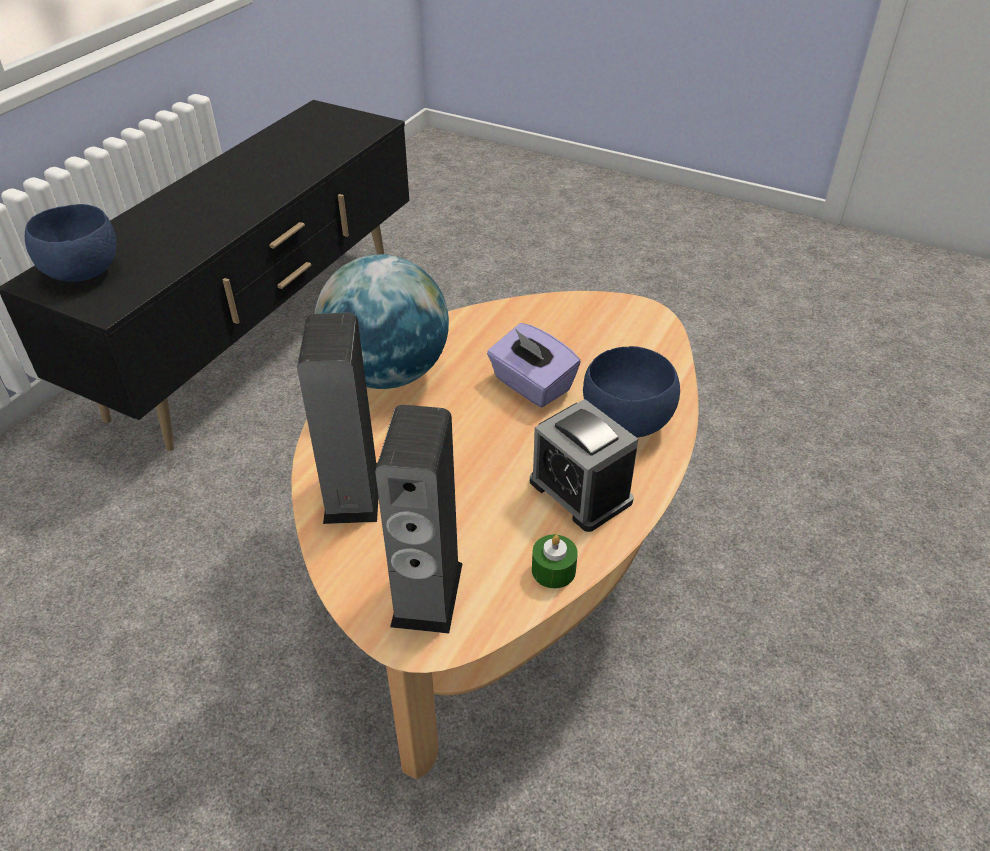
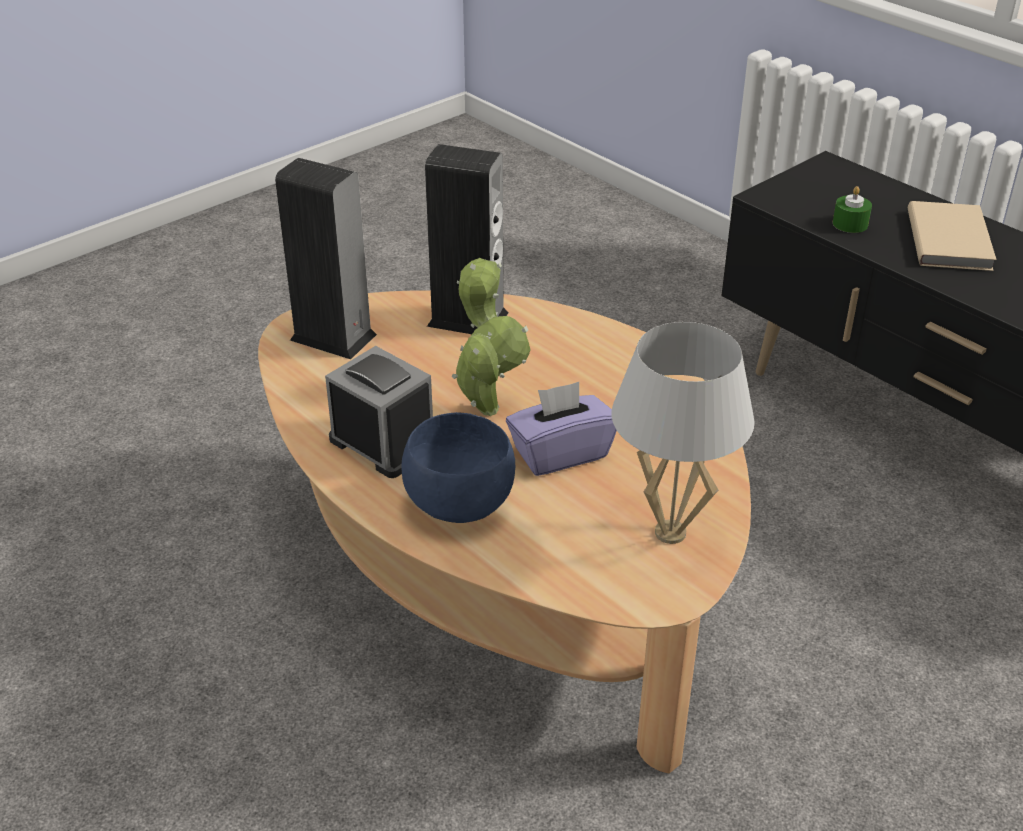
camera: 110 degrees right, 5 degrees down
(84, 272) = (840, 187): blue bowl -> none
(180, 216) = (951, 239): none -> beige book
(387, 373) = (629, 362): globe -> none
(490, 441) = (487, 405): none -> potted plant
(553, 570) = (306, 403): green candle -> green candle (850, 224)
(580, 491) = (383, 443): alarm clock -> alarm clock turned 60 degrees clockwise
(586, 320) = (669, 532): none -> white table lamp

